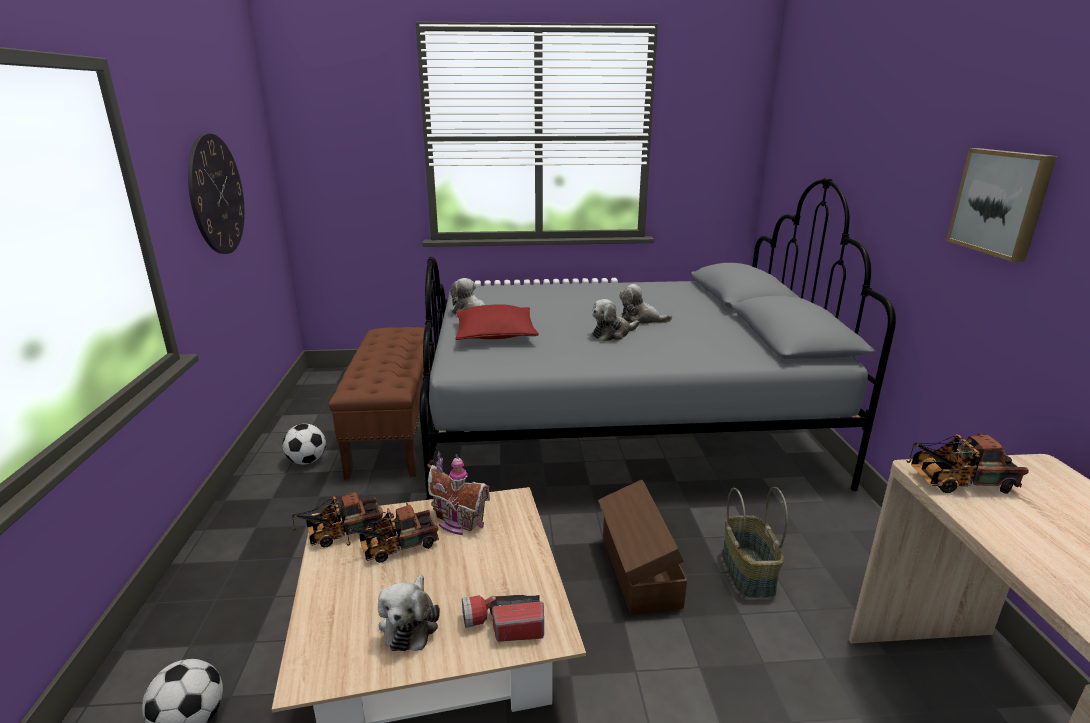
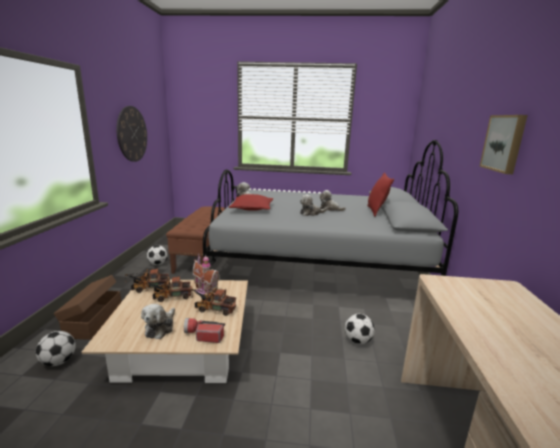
camera: 10 degrees right, 5 degrees down
(638, 571) = (298, 331): brown storage box -> brown storage box (93, 321)
(725, 317) = (376, 211): none -> red pillow
(749, 573) = (358, 340): basket -> football
(955, 482) = (449, 286): toy truck -> toy truck (213, 309)

